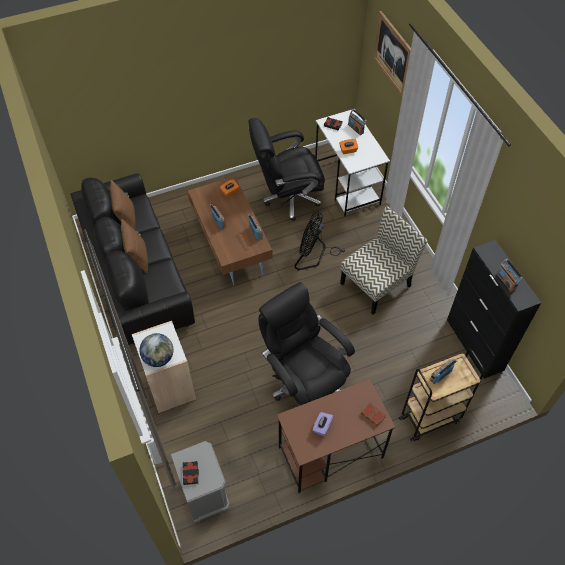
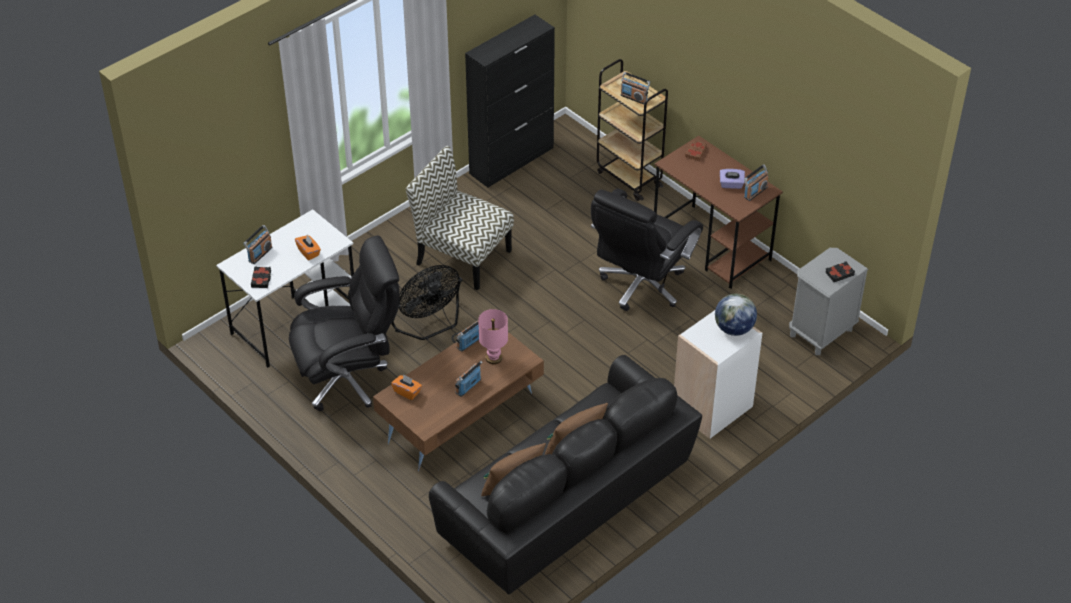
camera: 110 degrees left, 10 degrees down
(237, 241) = (494, 357): none -> pink table lamp
(288, 199) = (349, 380): black office chair -> black office chair turned 75 degrees counterclockwise
(315, 252) = (436, 326): black fan -> black fan turned 150 degrees clockwise
(393, 54) = (227, 130): picture -> none
(506, 282) = (521, 38): radio -> radio (755, 192)

